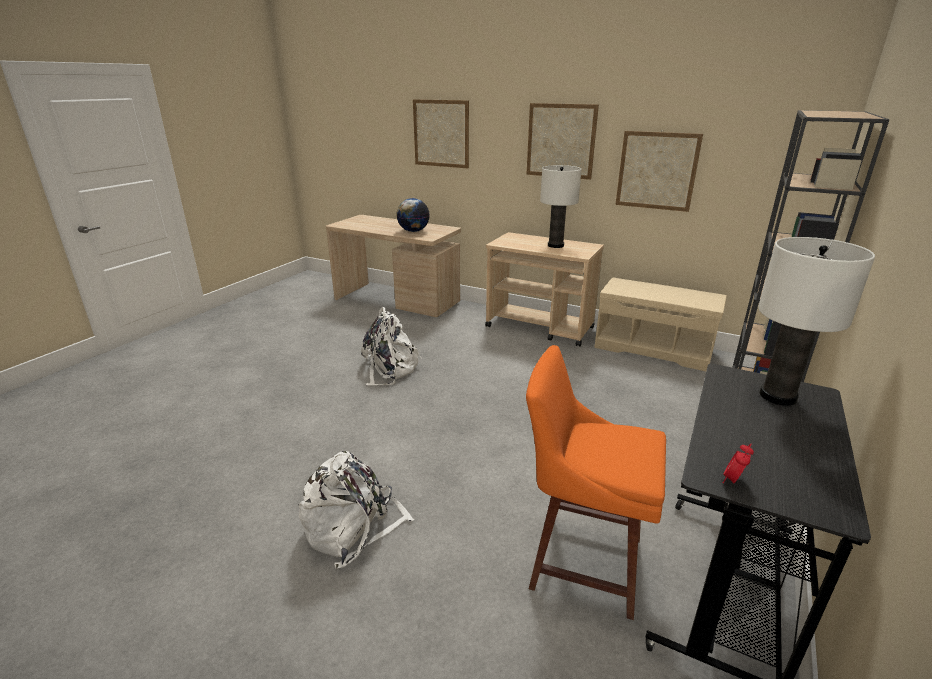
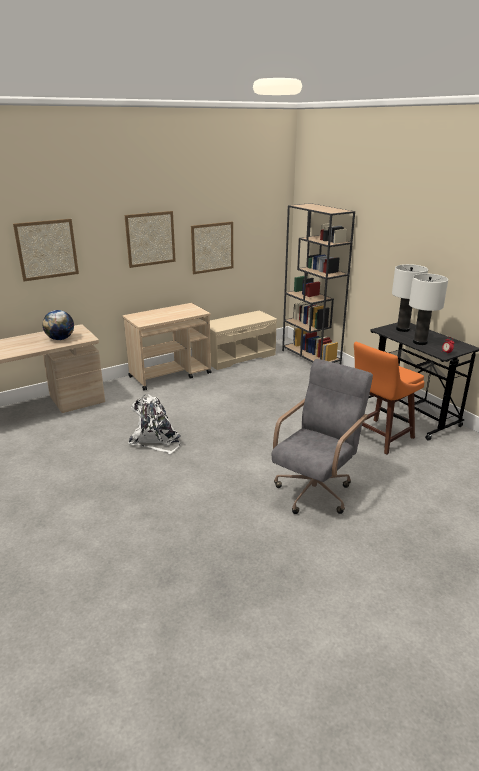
camera: 60 degrees left, 0 degrees up
(354, 528) = (315, 491): white backpack -> grey office chair
(555, 245) = (173, 312): white table lamp -> white table lamp (419, 342)

